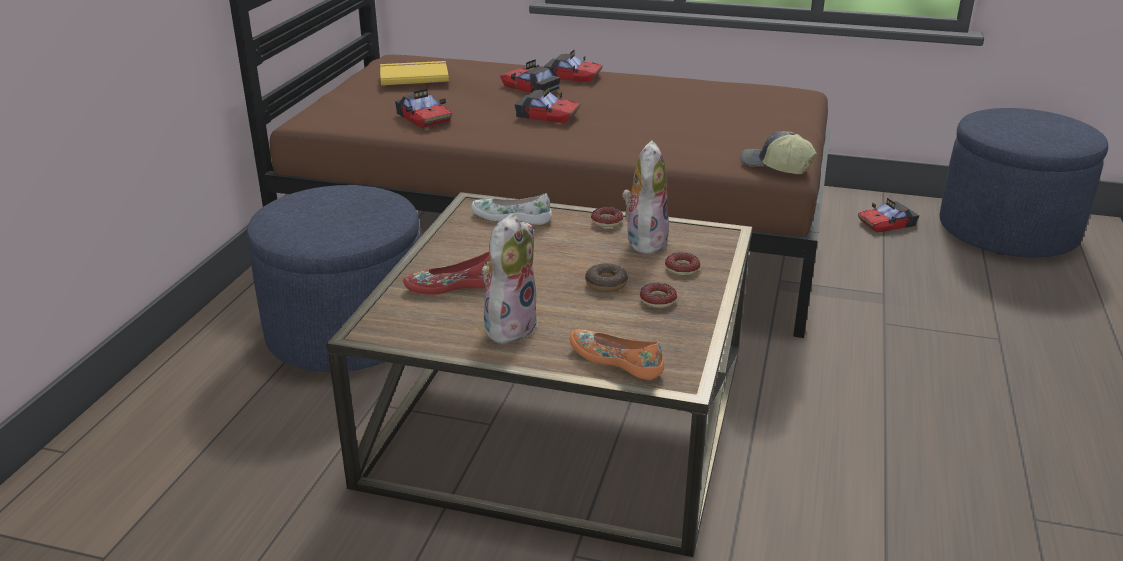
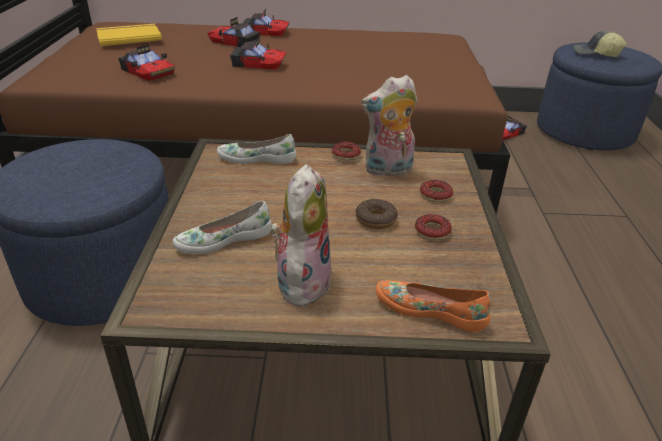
camera: 15 degrees left, 5 degrees up
(452, 285) = (224, 239): red shoe -> white shoe
(644, 240) = (388, 170): plush toy -> plush toy turned 105 degrees counterclockwise
(775, 166) = (469, 94): cap -> cap (595, 54)

